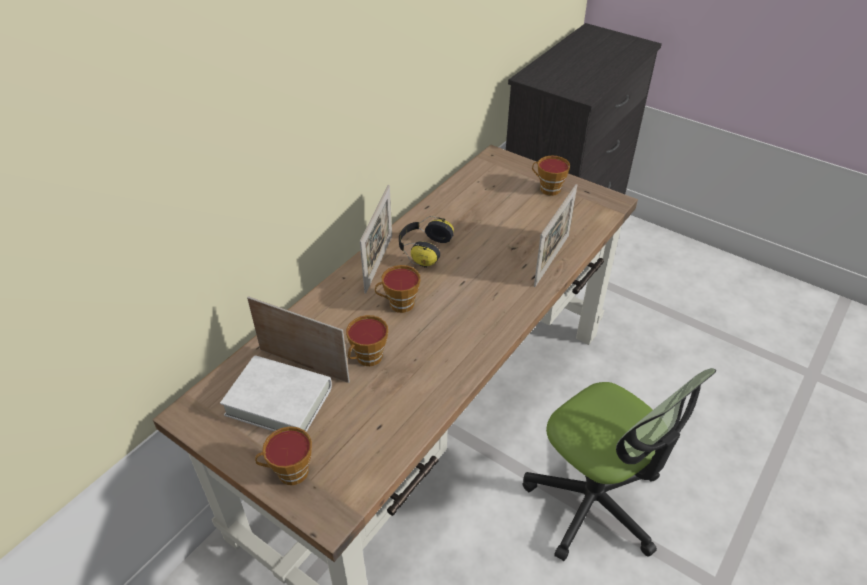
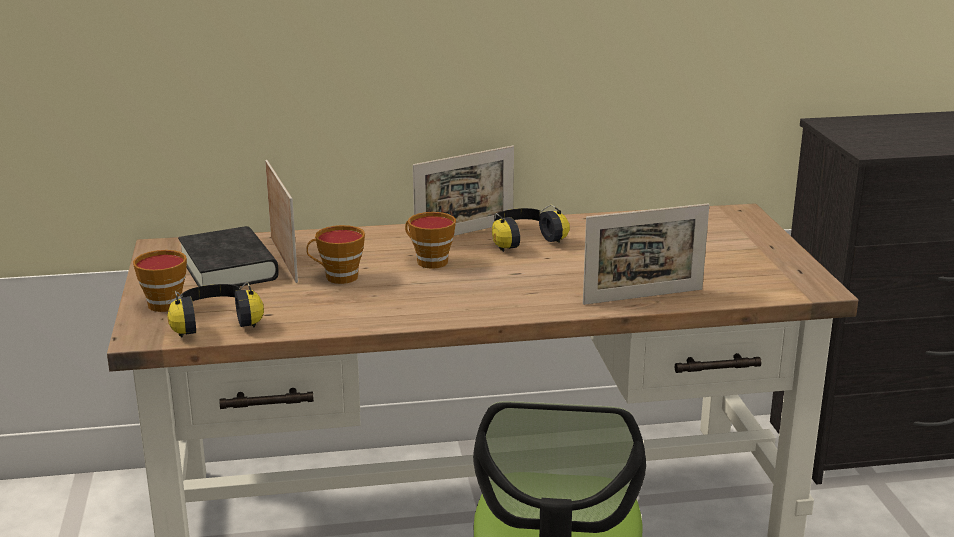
camera: 45 degrees right, 20 degrees down
(279, 401) = (228, 268): white book -> black book
(359, 462) = (215, 323): none -> headphones
(547, 189) = (753, 252): cup -> none

